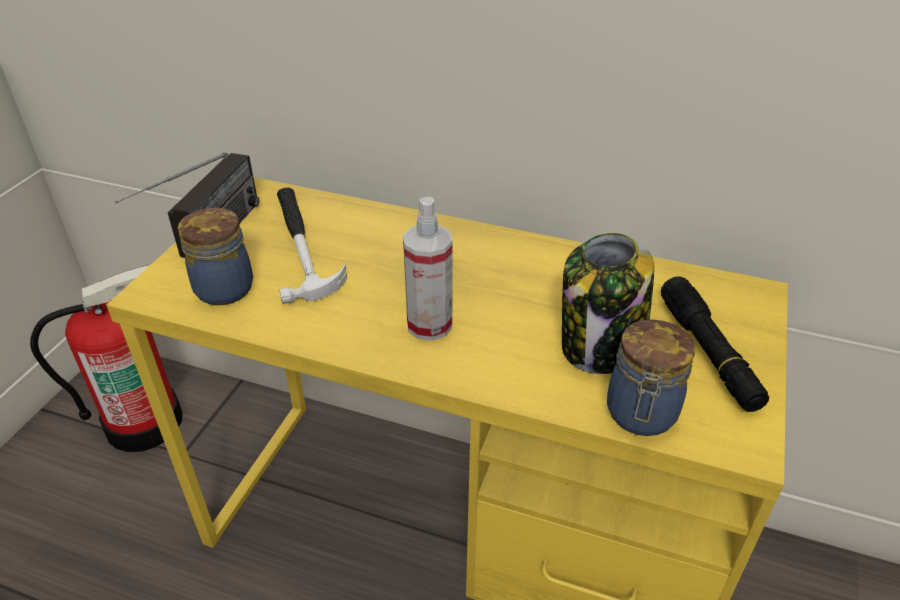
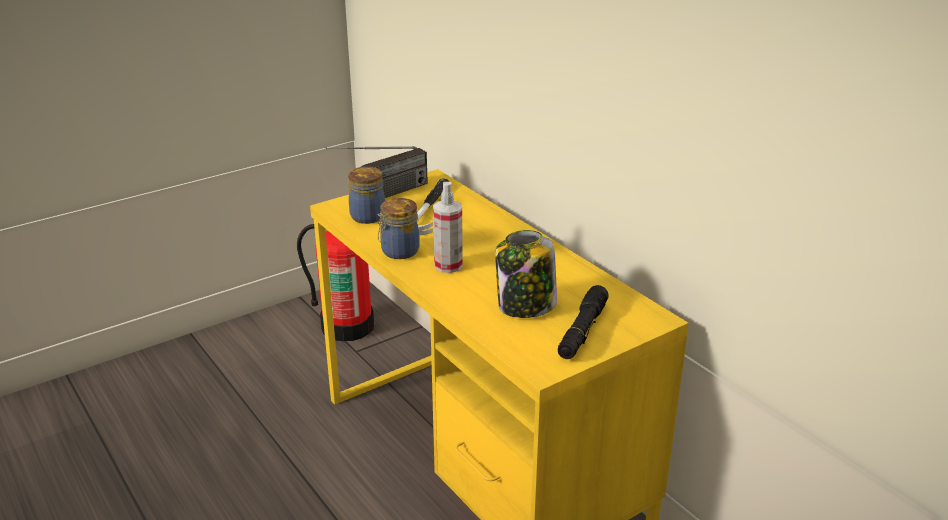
camera: 35 degrees right, 10 degrees down
(640, 415) = (505, 338): jar -> jar (398, 252)

